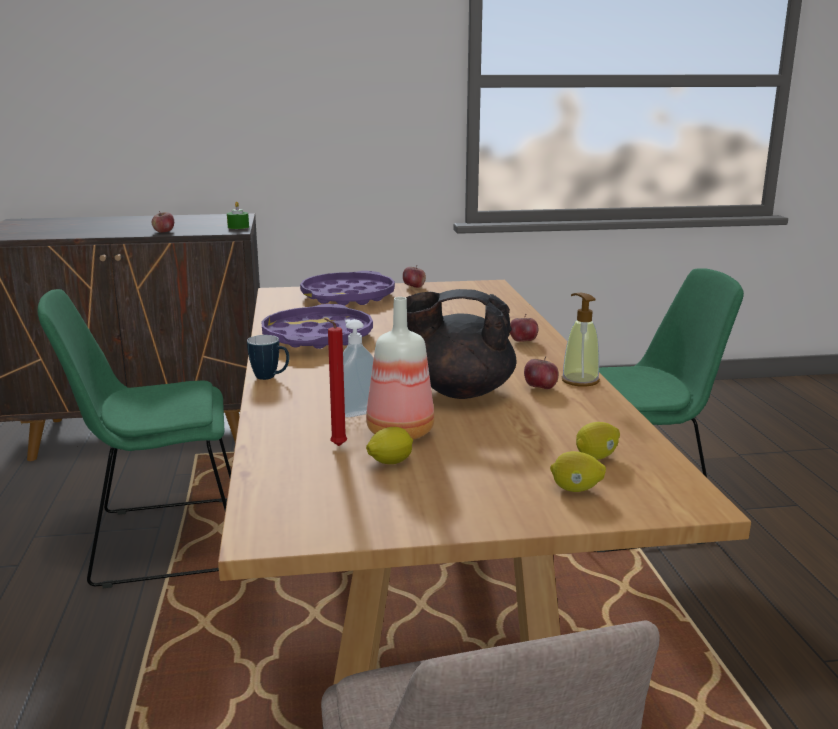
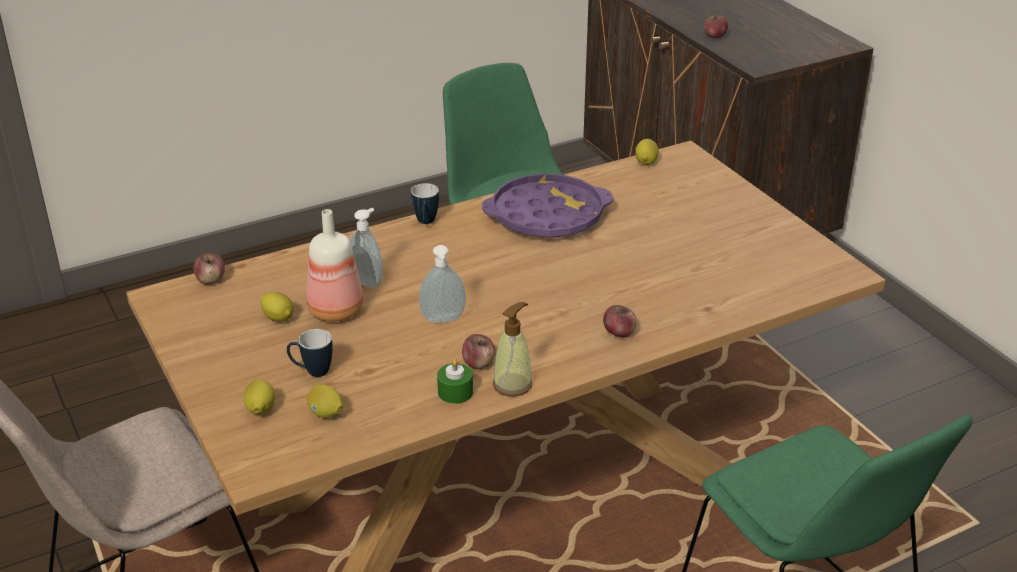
camera: 70 degrees right, 15 degrees up
(238, 227) = (780, 62): green candle -> green candle (455, 392)
(273, 301) = (646, 162): none -> lemon
(336, 447) = (298, 289): red candle -> none
(348, 296) = (700, 196): purple tray -> none
(414, 287) = (780, 225): apple -> apple (211, 280)
(459, 391) = (443, 320): black teapot -> soap dispenser
(513, 456) = (312, 371): none -> mug

